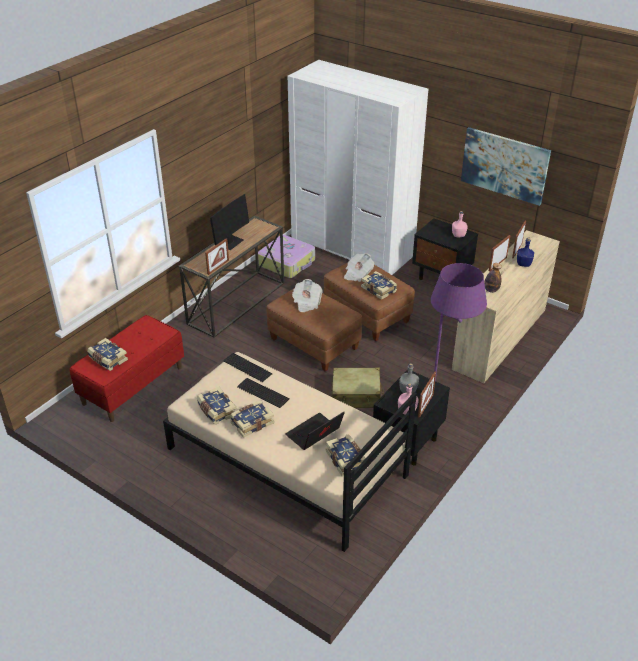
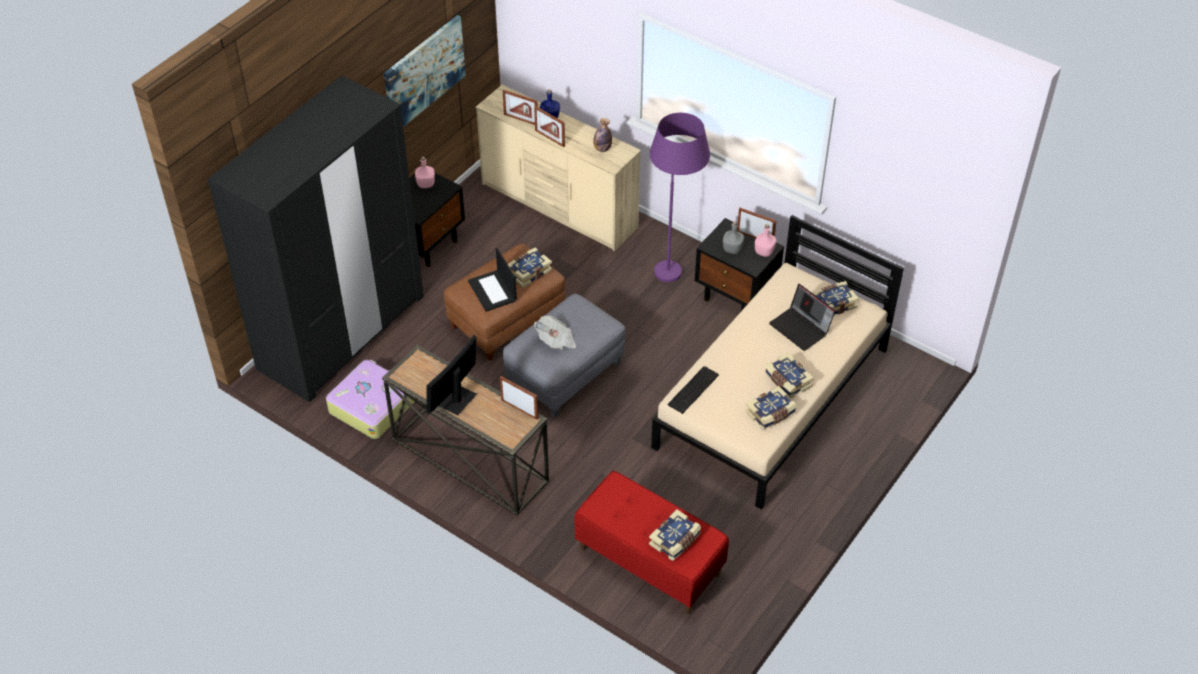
camera: 90 degrees left, 10 degrees up
(230, 242) = (456, 400): monitor -> monitor turned 90 degrees counterclockwise
(263, 393) = (738, 374): keyboard -> none
(313, 344) = (565, 375): brown ottoman -> grey ottoman
(351, 248) = (341, 332): white wardrobe -> black wardrobe
(356, 395) = (660, 336): beige suitcase -> none
(357, 274) = (493, 291): newspaper -> laptop

